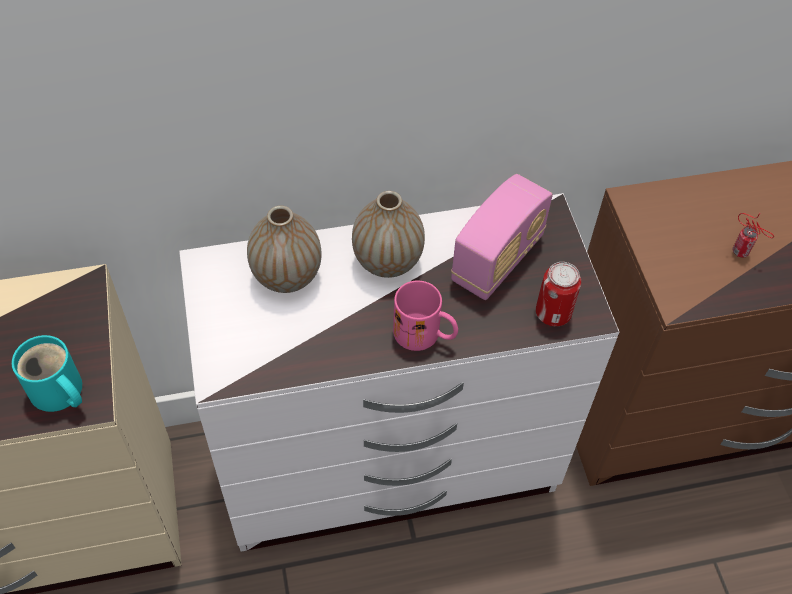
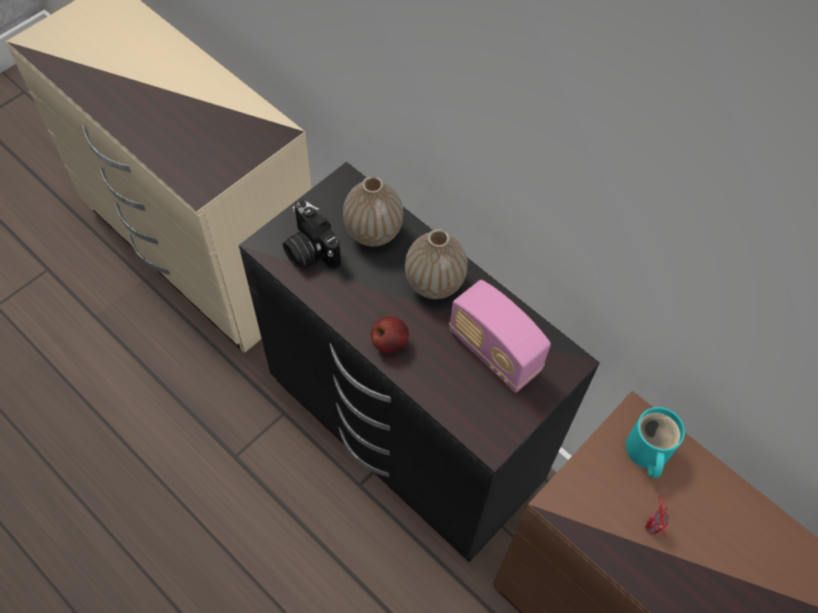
camera: 55 degrees right, 5 degrees up
(58, 393) = (195, 171): turquoise mug -> turquoise mug (646, 452)
(260, 342) = (309, 250): none -> camera
(390, 464) = (405, 433): white dresser -> black dresser
(425, 335) = (389, 343): pink mug -> apple
(497, 260) = (494, 352): radio -> radio turned 45 degrees clockwise
(553, 313) = (474, 416): can -> none

